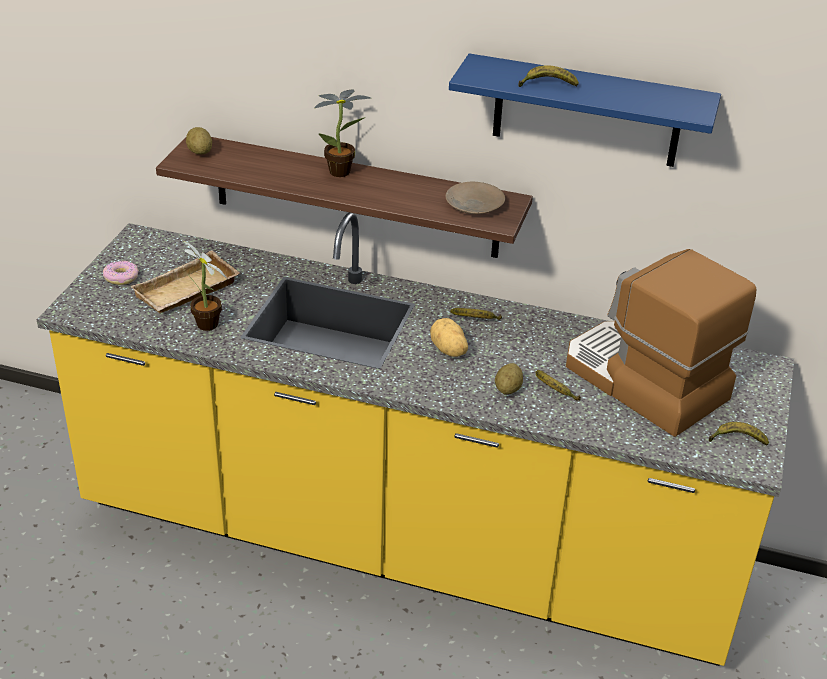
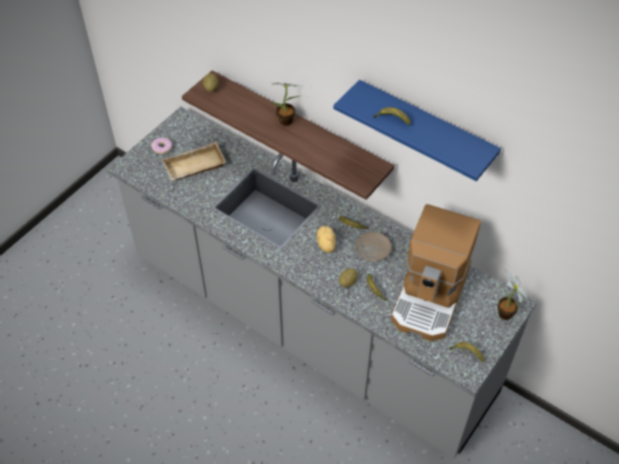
camera: 20 degrees right, 15 degrees up
(208, 327) = (196, 196): potted plant -> potted plant (505, 316)
(405, 545) = (309, 326): yellow counter -> grey counter
(474, 205) = (354, 166): beige plate -> beige plate (372, 250)
(642, 382) = (431, 297): coffee machine -> coffee machine turned 135 degrees counterclockwise

